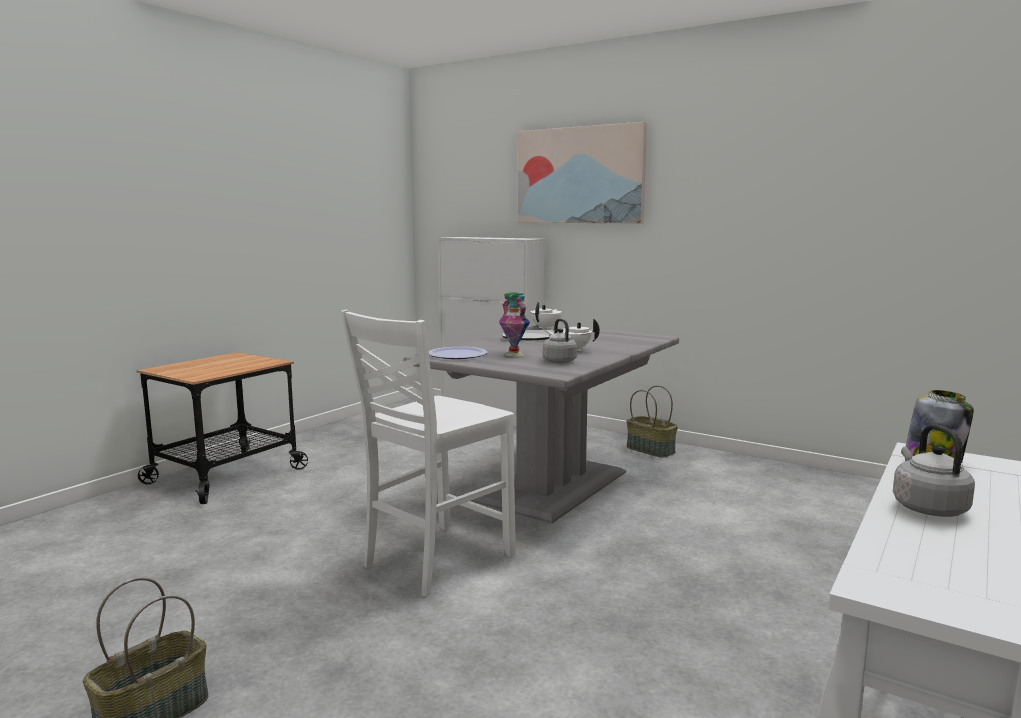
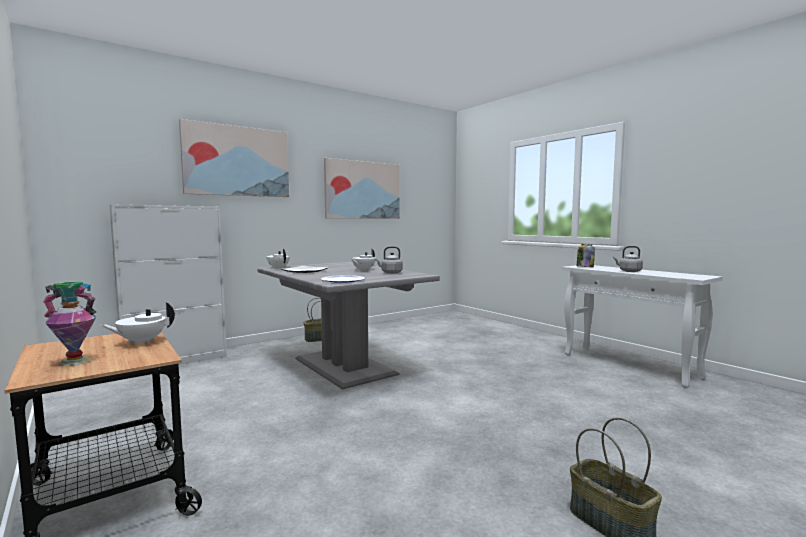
camera: 70 degrees left, 5 degrees down
(244, 366) = (141, 342): none -> white teapot
(435, 560) = (427, 410): white chair -> none
(514, 354) = (359, 275): vase -> vase (75, 361)
(786, 206) = (362, 190): none -> picture

